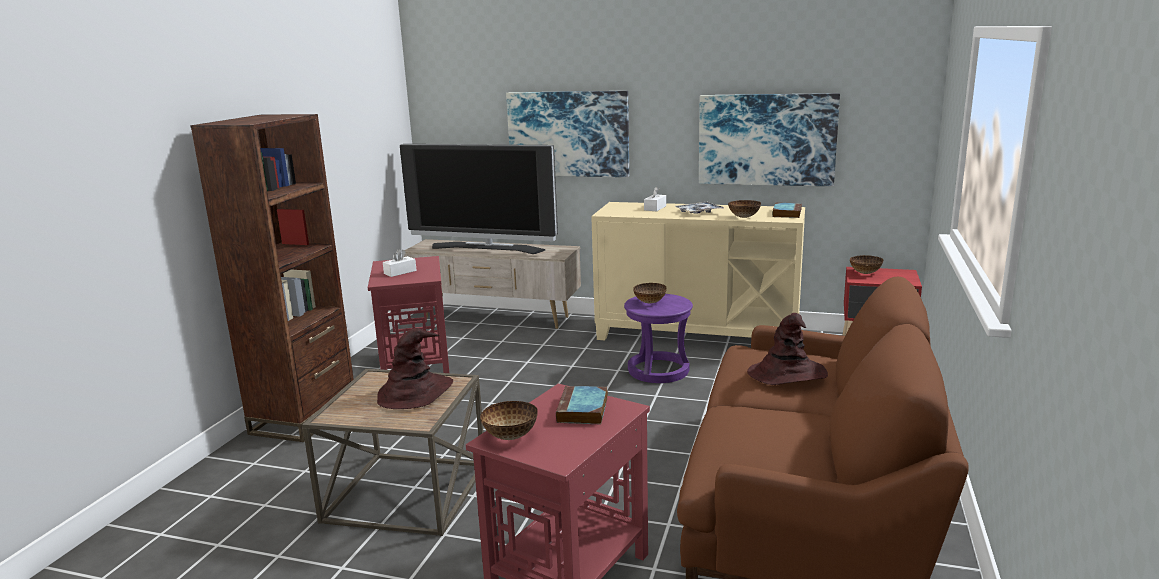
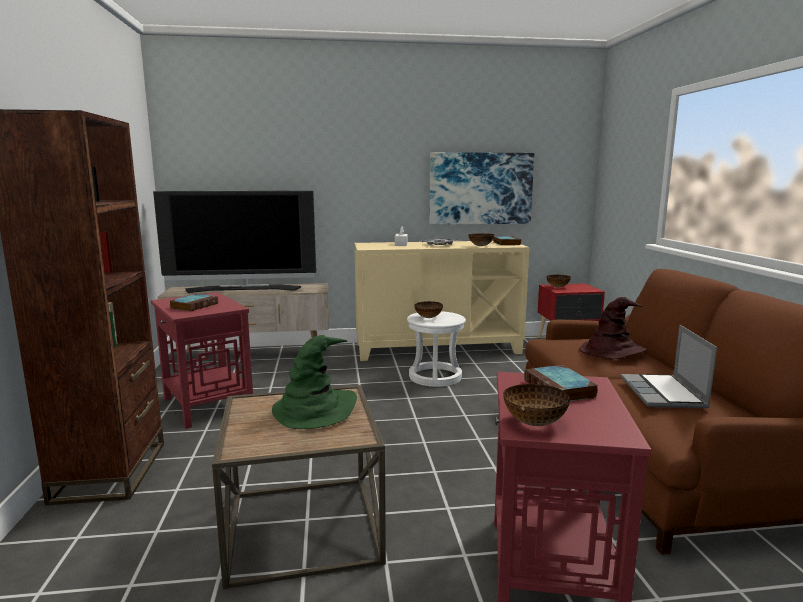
camera: 25 degrees left, 5 degrees down
(400, 272) = (194, 305): white tissue box -> book
(415, 393) = (314, 410): brown hat -> green hat
(568, 134) = (316, 184): picture -> none
(658, 370) = (435, 376): purple stool -> white stool
(761, 432) = (664, 393): none -> laptop

